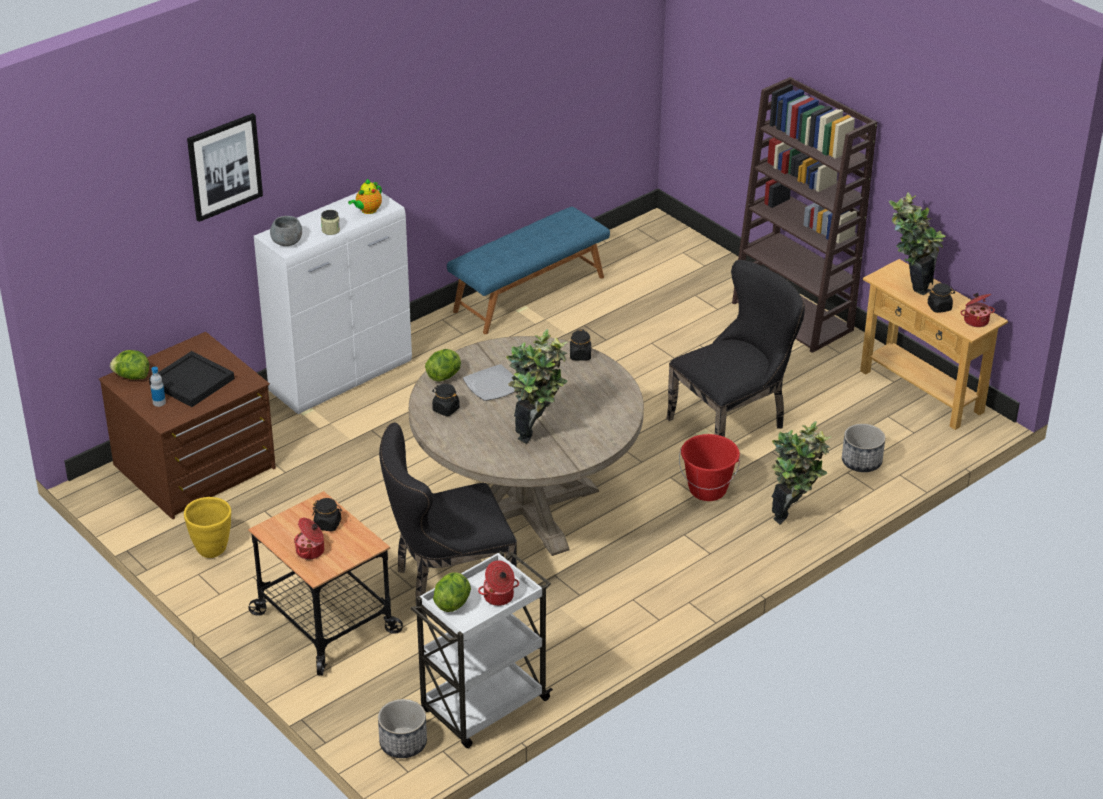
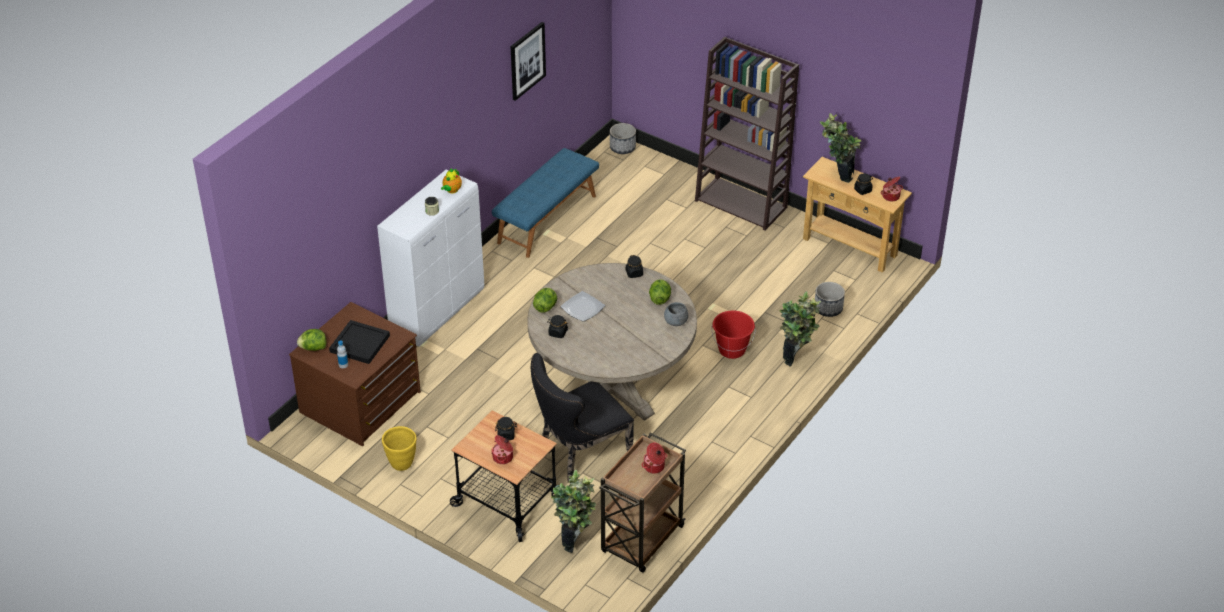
camera: 15 degrees left, 5 degrees up
(224, 166) = (357, 182): picture -> picture (527, 60)
(287, 242) = (405, 227): grey bowl -> grey bowl (676, 322)
(402, 743) = (597, 578): planter -> planter (622, 148)
(453, 603) = (625, 477): lettuce -> lettuce (659, 299)
(483, 707) = (641, 541): white cart -> brown cart
(536, 430) = (628, 337): potted plant -> potted plant (575, 539)
(733, 422) = (730, 295): black chair -> none

